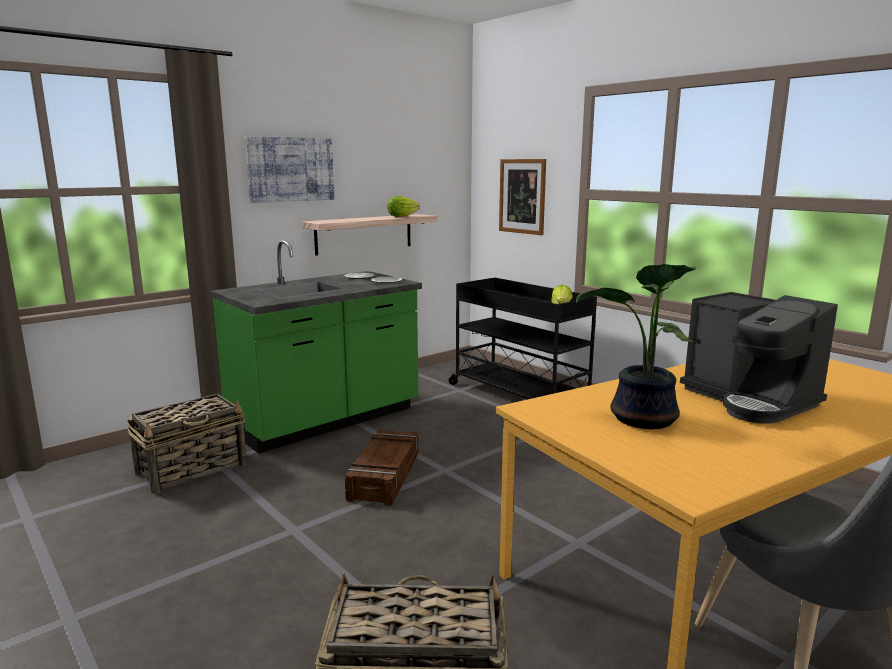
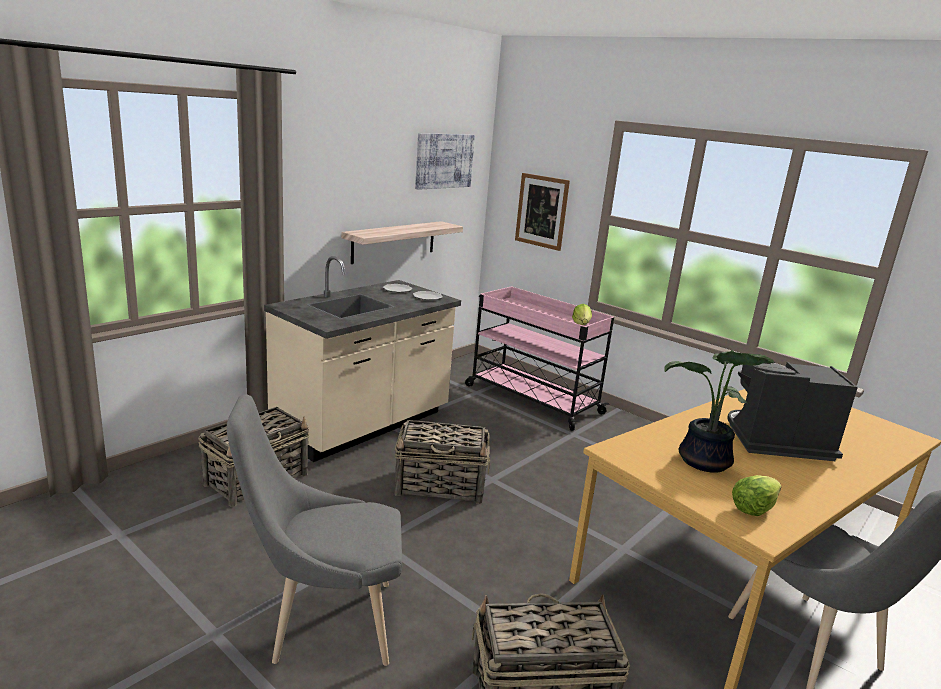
camera: 10 degrees left, 5 degrees up
(192, 612) = (323, 623): none -> grey chair
(290, 169) = (335, 181): picture -> picture (444, 161)
(326, 420) = (363, 425): green counter -> beige counter
(385, 476) = (441, 485): crate -> basket
(401, 216) = (430, 226): lettuce -> lettuce (752, 508)
(518, 395) = (531, 399): black cart -> pink cart
(749, 400) = (776, 442): coffee machine -> coffee machine turned 135 degrees clockwise

